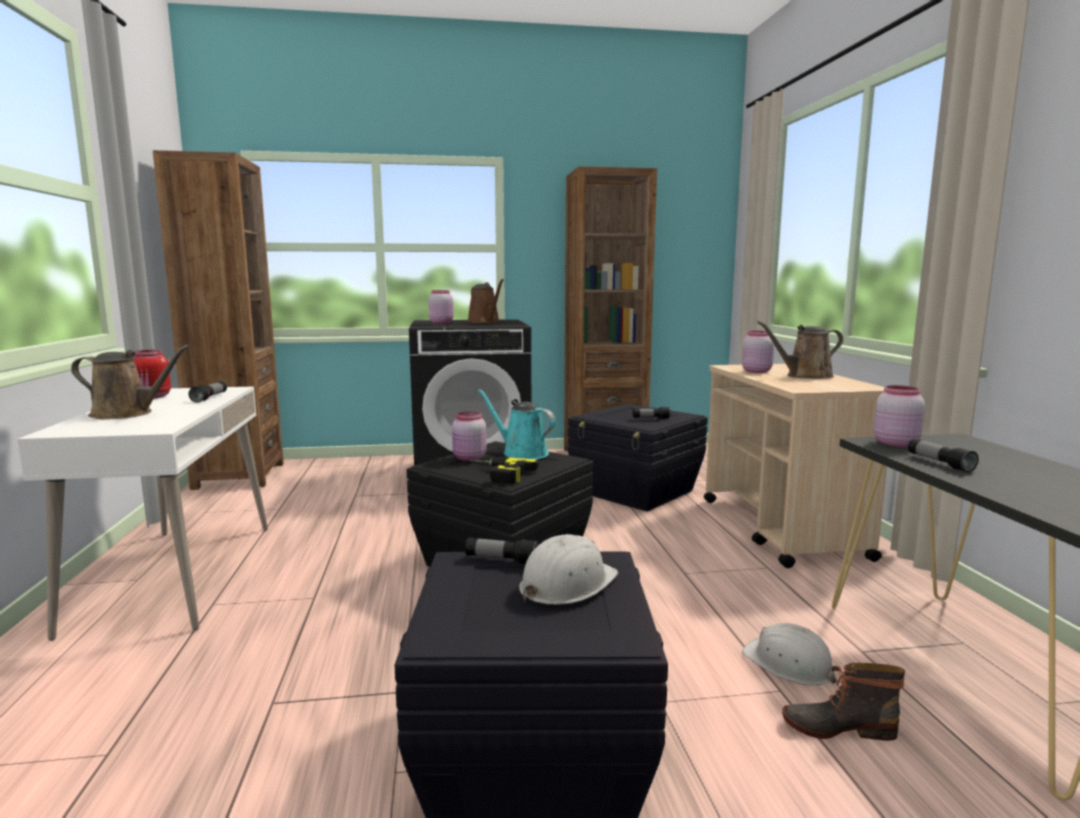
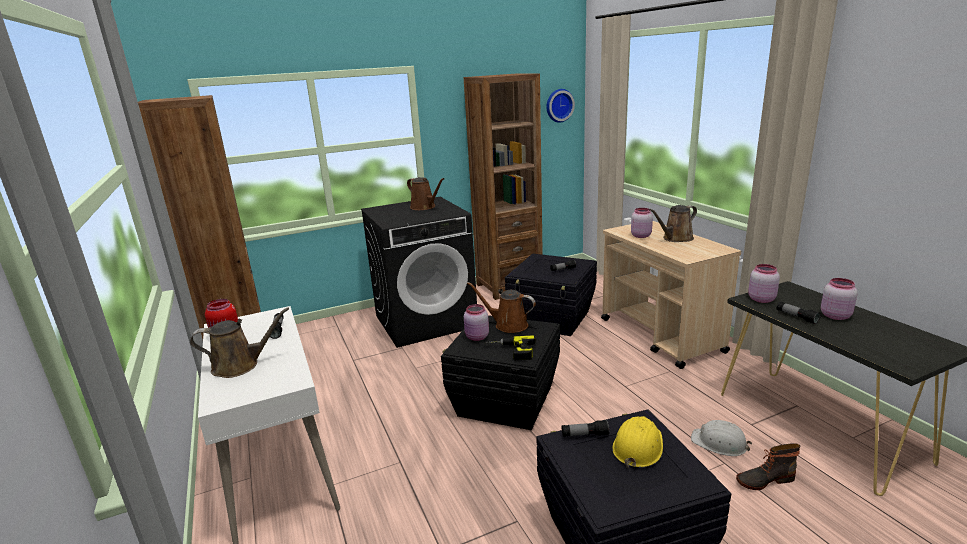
camera: 15 degrees left, 10 degrees up
(441, 323) = (393, 214): pink jar -> pink jar (834, 315)
(521, 453) = (508, 325): turquoise watering can -> brown watering can
(566, 584) = (637, 447): white hard hat -> yellow hard hat
(697, 225) = (558, 105): none -> wall clock

